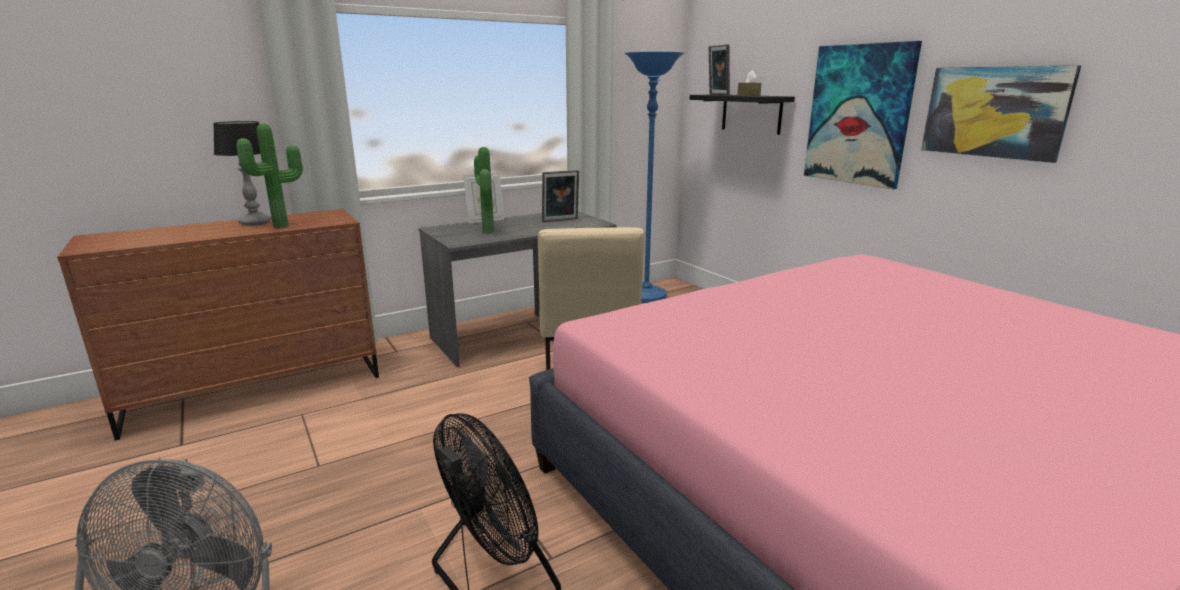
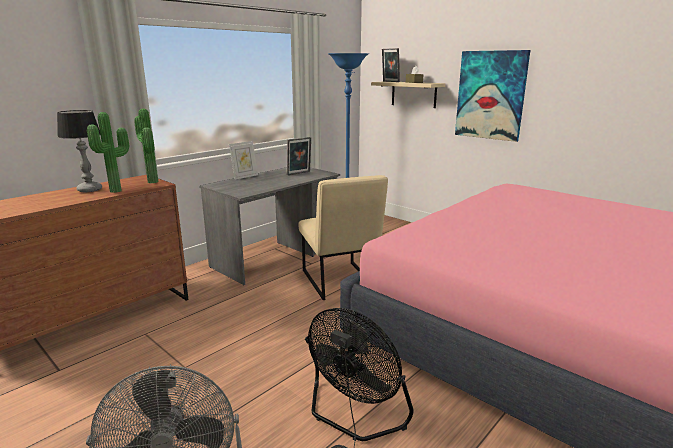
camera: 15 degrees left, 0 degrees up
(486, 232) = (254, 185): potted plant -> potted plant (151, 182)
(751, 113) = (413, 94): black shelf -> beige shelf
(994, 112) = (577, 93): picture -> none

